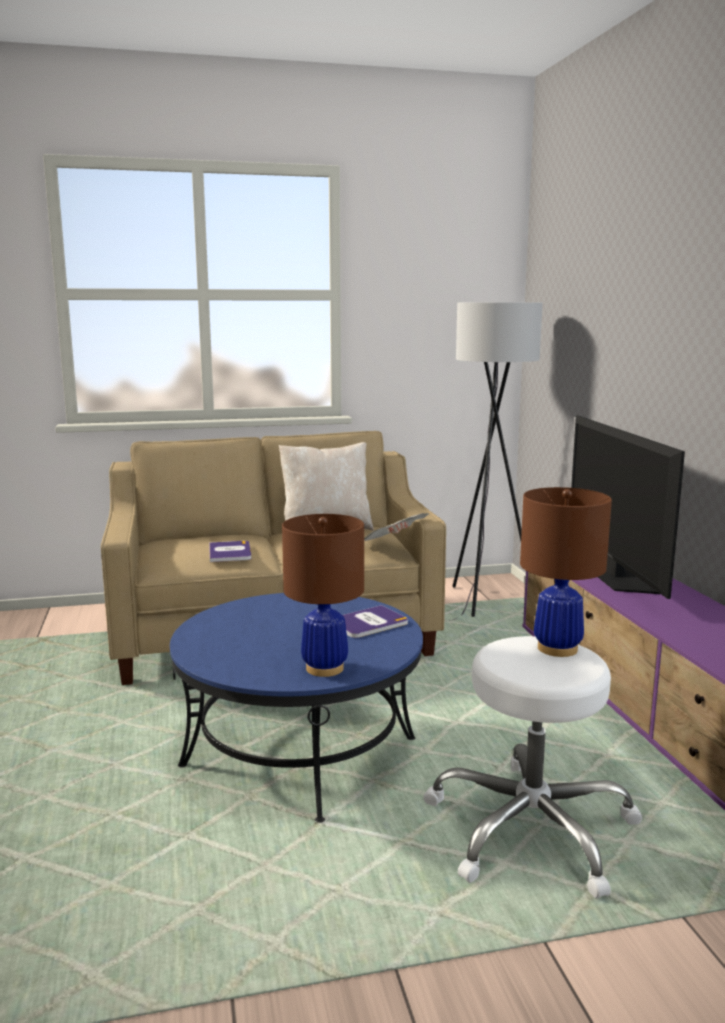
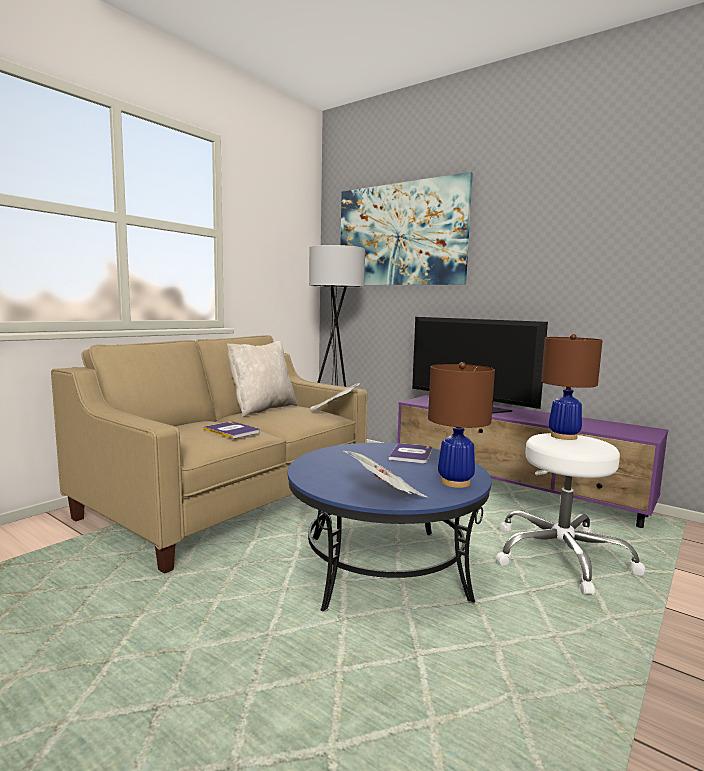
camera: 40 degrees left, 5 degrees down
(223, 659) = (385, 495): none -> newspaper
(594, 276) = (400, 235): none -> picture

